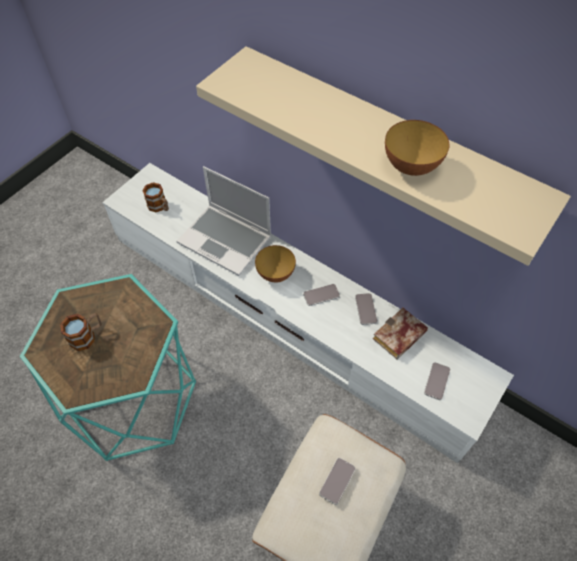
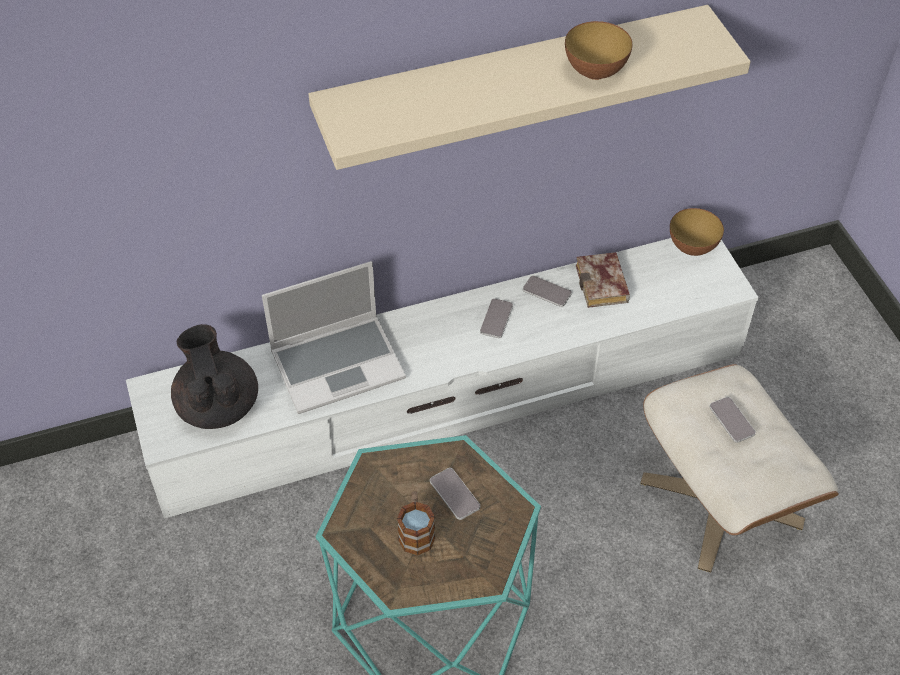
camera: 55 degrees left, 5 degrees down
(159, 207) = (217, 405): mug -> black teapot
(275, 274) = (431, 344): bowl -> bowl (692, 248)
(437, 381) = (675, 287): phone -> phone (454, 494)

